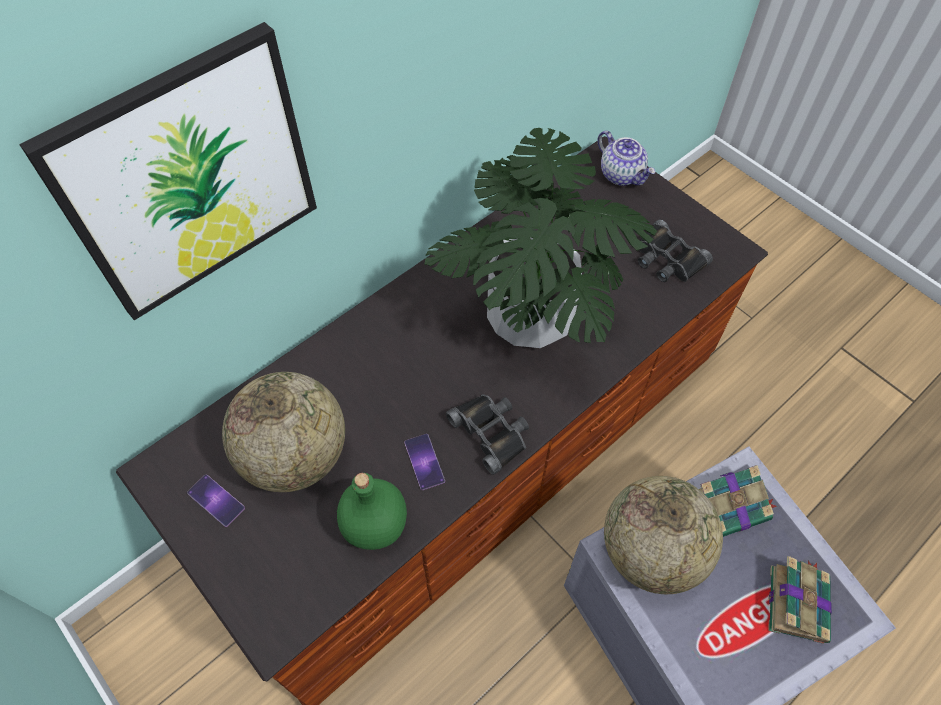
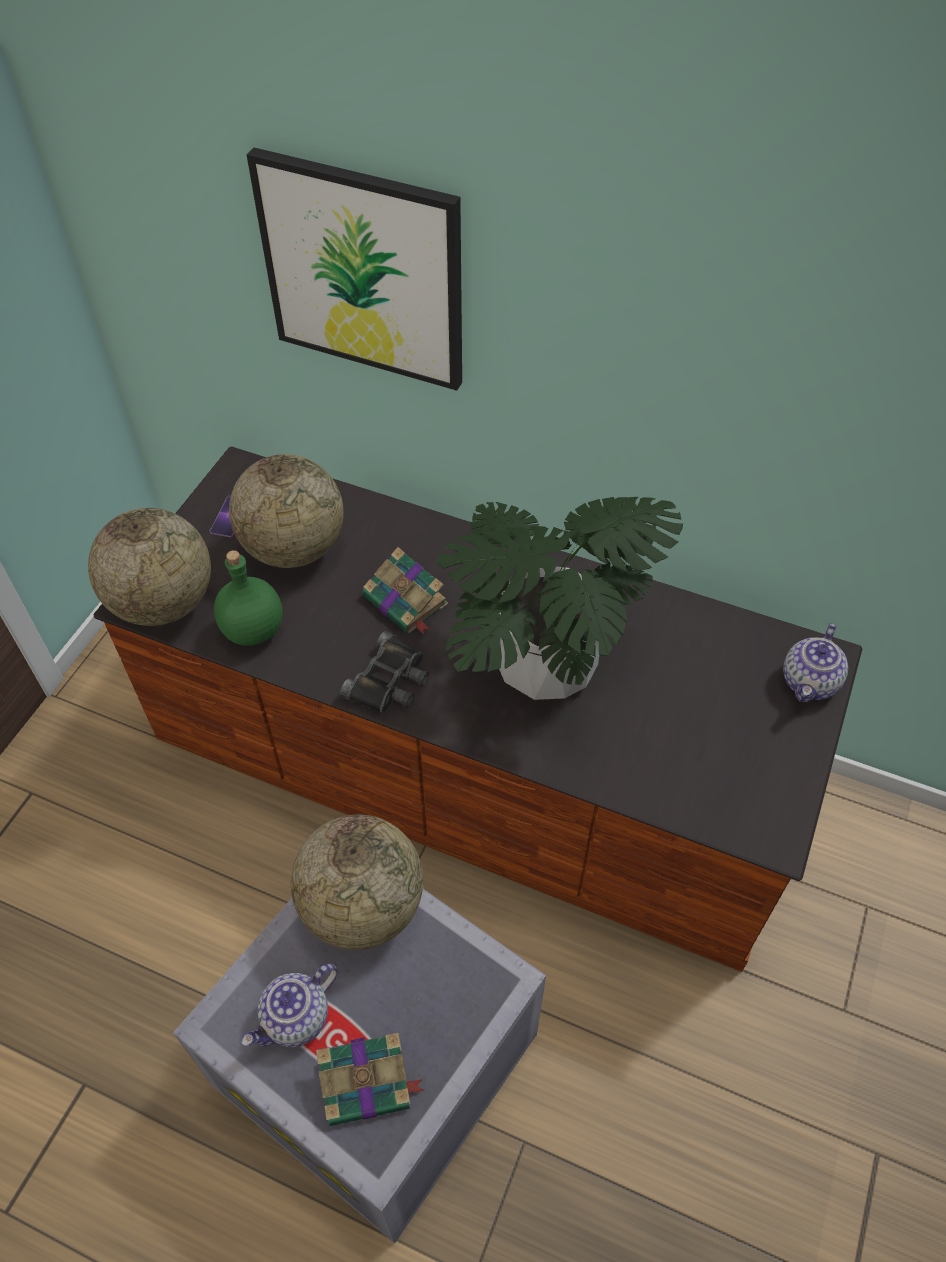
camera: 65 degrees right, 5 degrees down
(293, 600) = (164, 603): none -> globe
(424, 461) = (332, 640): phone -> none
(667, 259) = (710, 768): black binoculars -> none
(731, 506) = (456, 976): book -> book (406, 602)
(732, 639) = (296, 1019): none -> teapot

